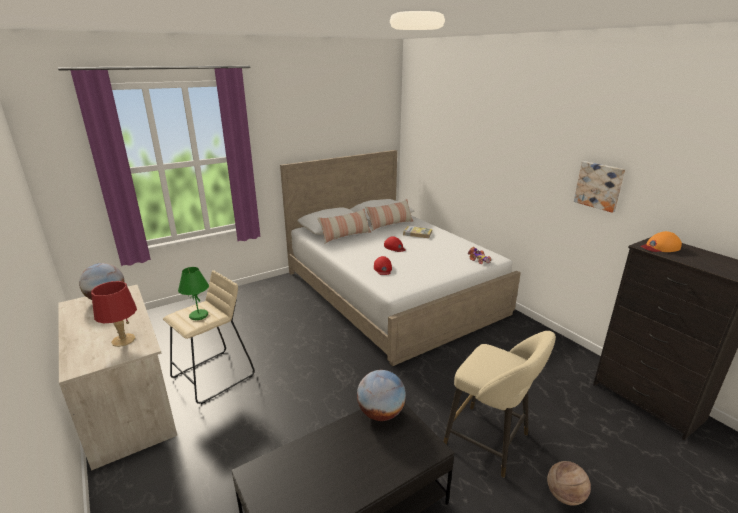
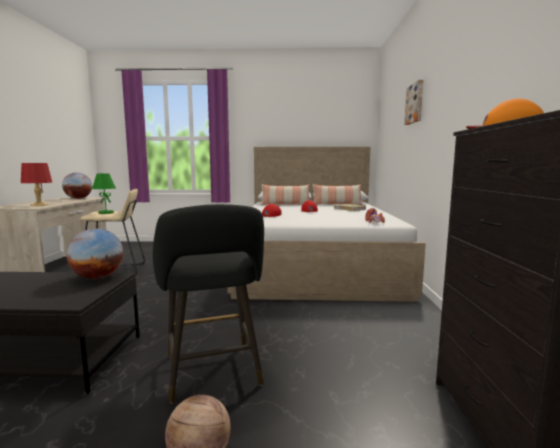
camera: 35 degrees right, 15 degrees down
(490, 442) = (213, 373): beige stool -> black stool
(599, 186) = (488, 97): picture -> picture (415, 103)

